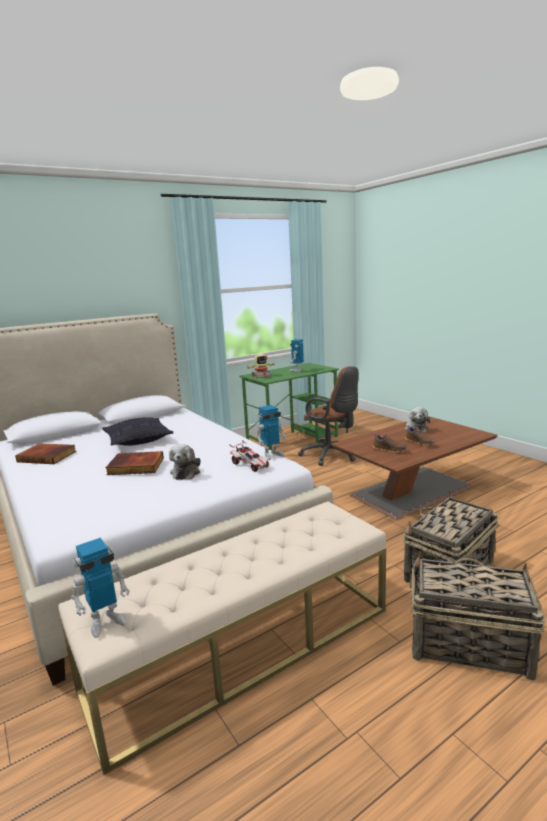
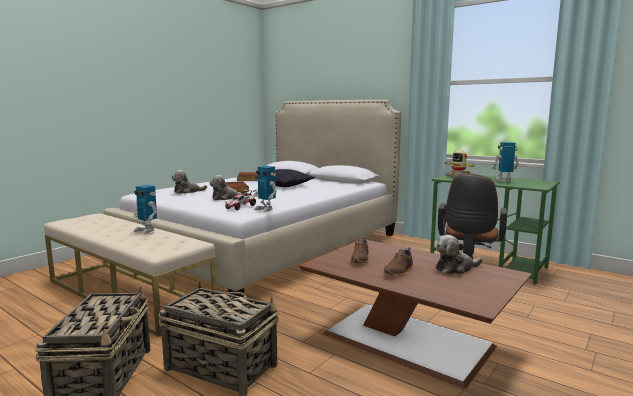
camera: 70 degrees right, 5 degrees down
(106, 621) = (75, 219): toy robot -> toy robot (146, 231)
(111, 495) = (187, 191): none -> plush toy

